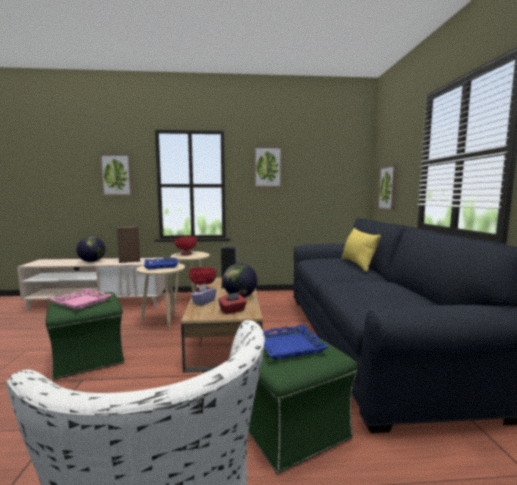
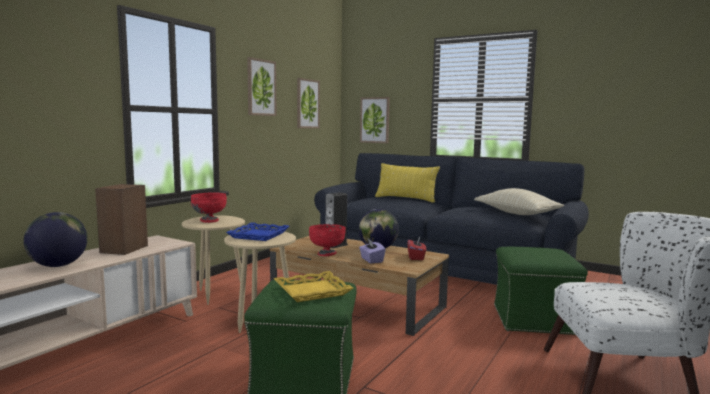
camera: 55 degrees left, 0 degrees up
(82, 302) = (312, 291): pink tray -> yellow tray
(116, 174) = (47, 82): picture -> picture (307, 104)
(289, 346) = (538, 253): blue tray -> none
(395, 301) = (517, 213): none -> beige pillow

